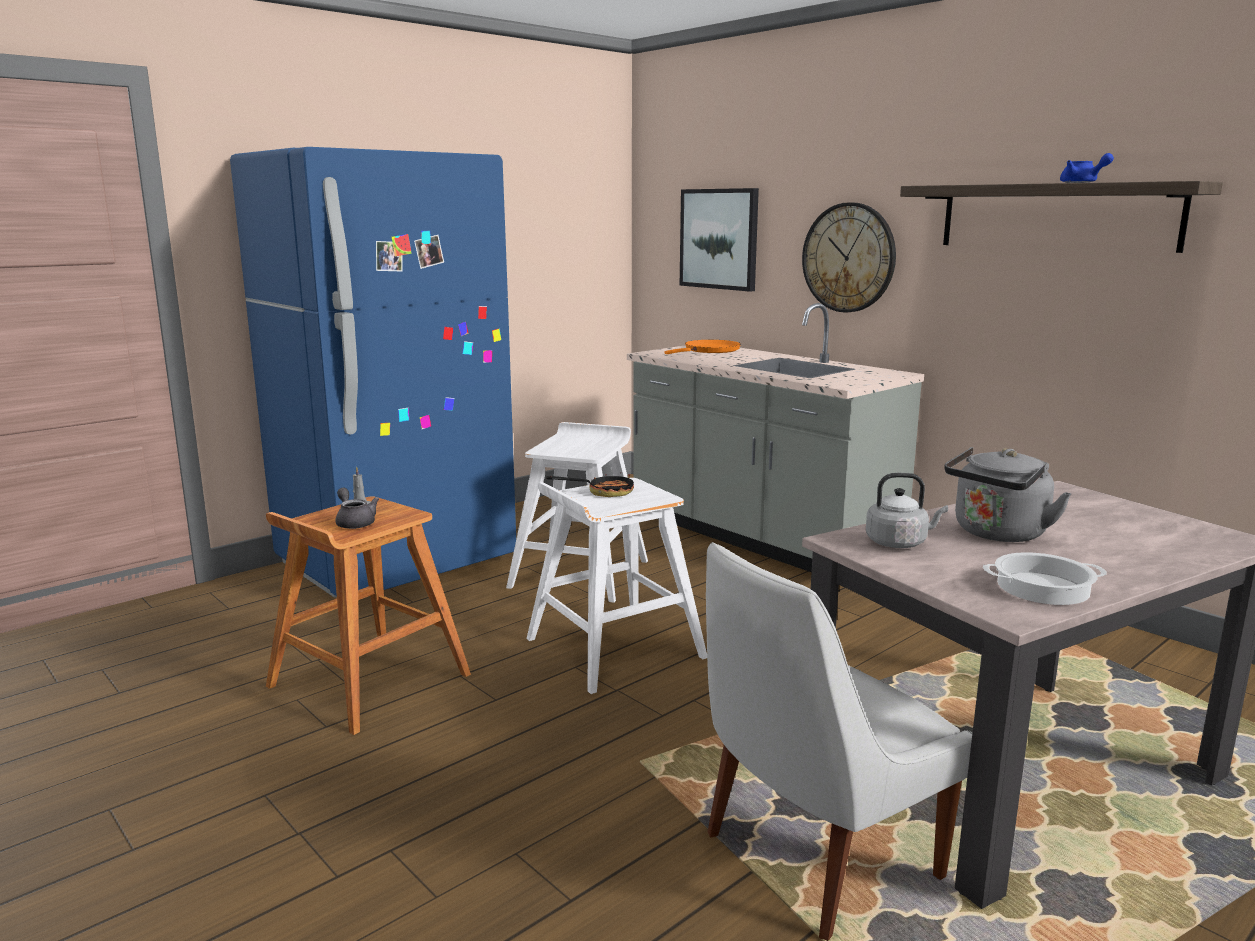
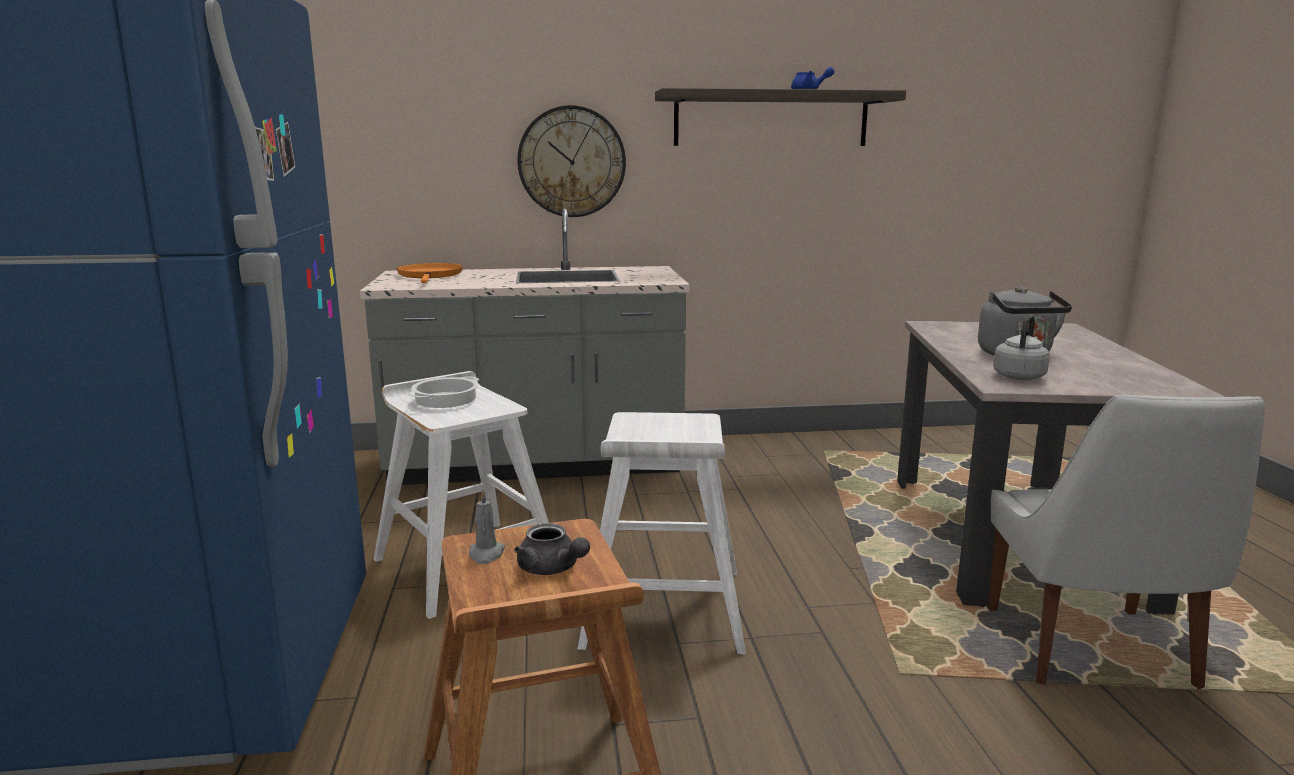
camera: 55 degrees left, 0 degrees up
(354, 522) = (552, 569): grey teapot -> grey teapot turned 135 degrees counterclockwise
(603, 492) = (646, 432): frying pan -> none
(719, 239) = (389, 147): picture -> none
(1043, 587) = (1136, 373): cooking pot -> cooking pot (445, 399)

